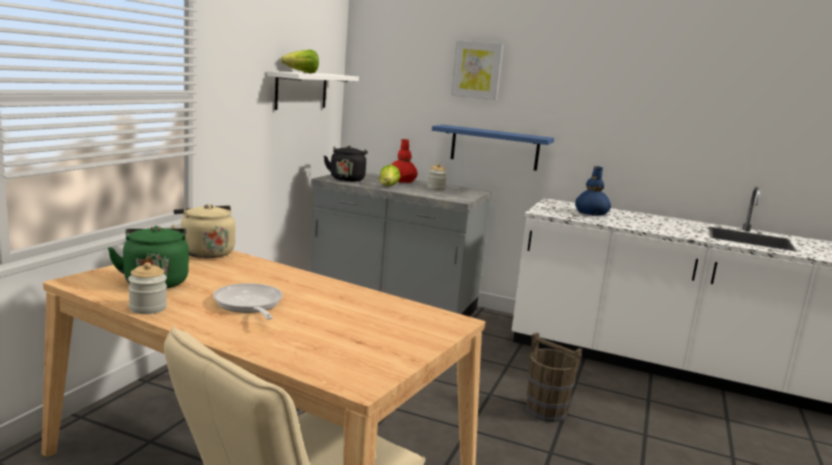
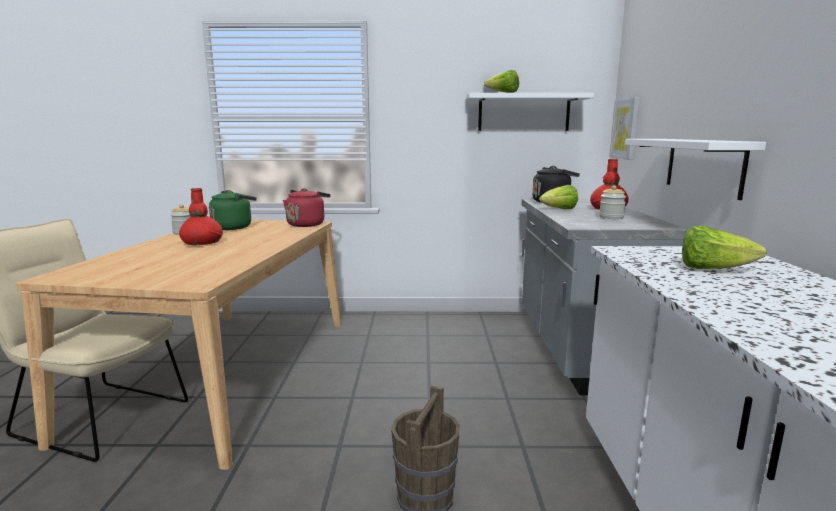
camera: 70 degrees right, 0 degrees up
(205, 252) = (307, 224): beige kettle -> red kettle
(249, 305) = (202, 243): frying pan -> red vase
(477, 70) = (697, 54): picture -> picture (625, 129)
(494, 147) = (703, 166): blue shelf -> white shelf
(591, 213) = (712, 269): blue vase -> lettuce

